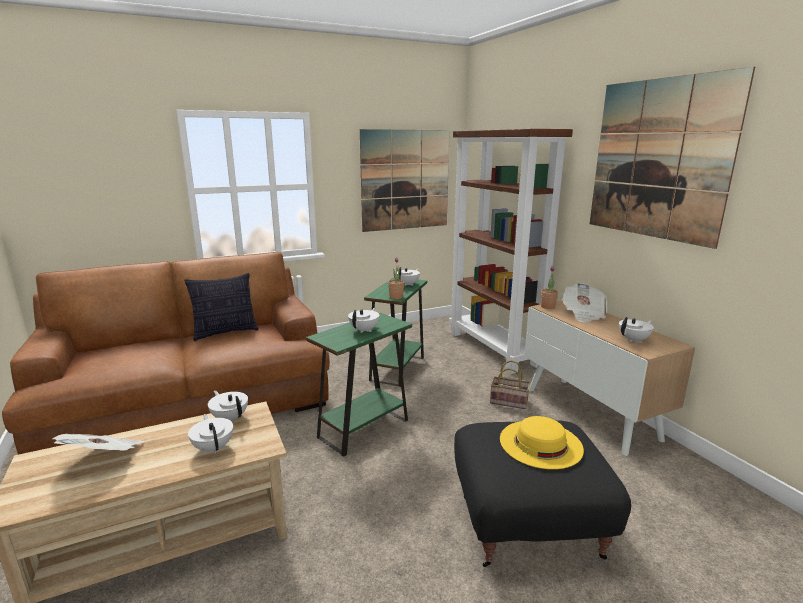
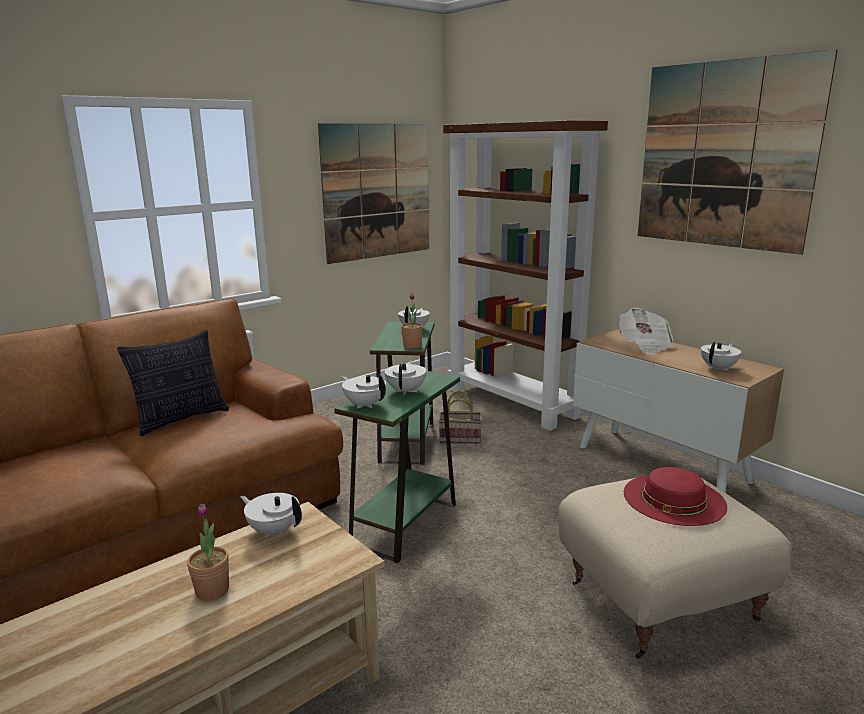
camera: 15 degrees left, 0 degrees up
(105, 458) = (124, 614): newspaper -> none
(214, 447) = (279, 571): white teapot -> white teapot (364, 405)
(510, 401) = (566, 463): basket -> basket (461, 438)
(529, 525) = (662, 601): black ottoman -> beige ottoman
(540, 443) = (674, 499): yellow hat -> red hat
(548, 306) = (599, 340): potted plant -> potted plant (212, 590)

